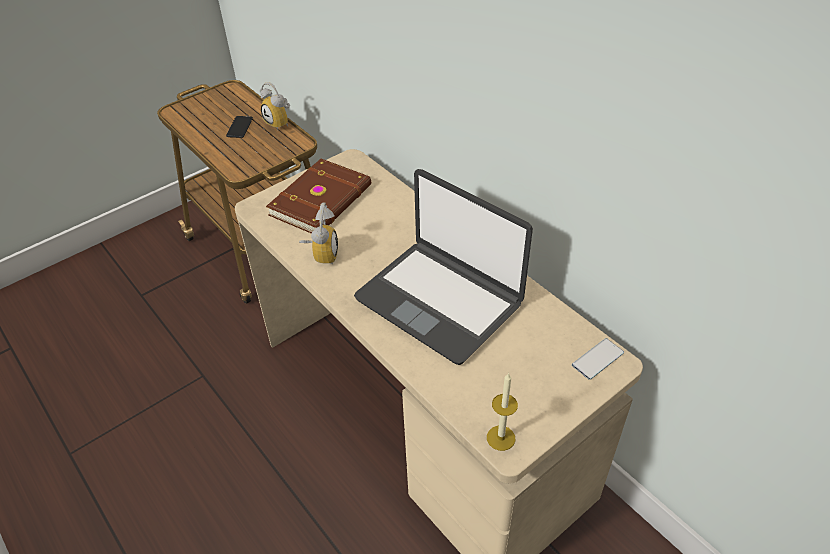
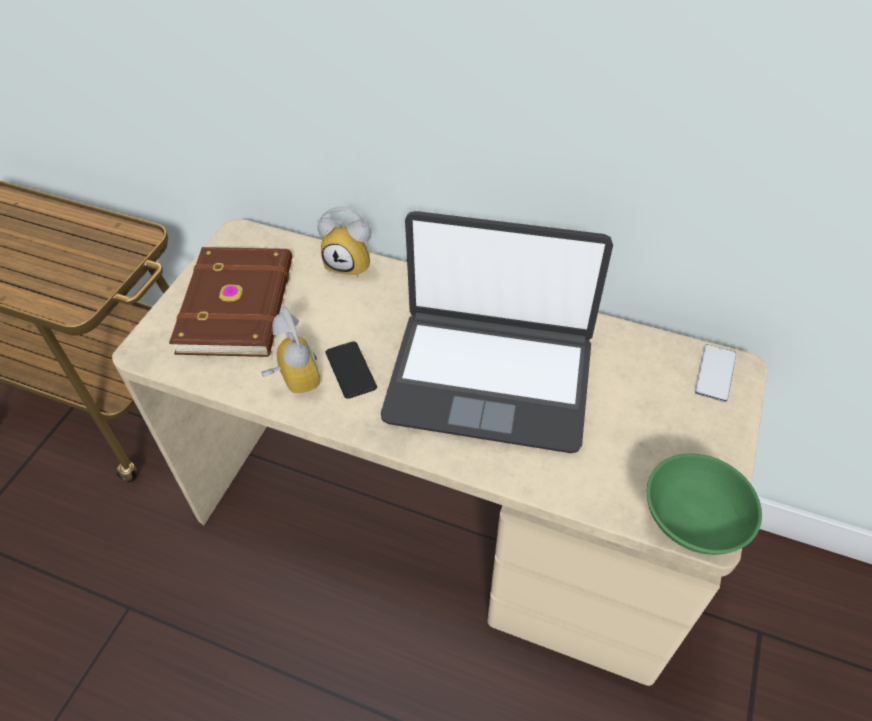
camera: 30 degrees left, 5 degrees up
(239, 127) = (32, 244): phone -> phone (351, 370)
(280, 123) = (92, 218): alarm clock -> alarm clock (351, 264)
(501, 438) = (689, 522): candle -> green bowl

